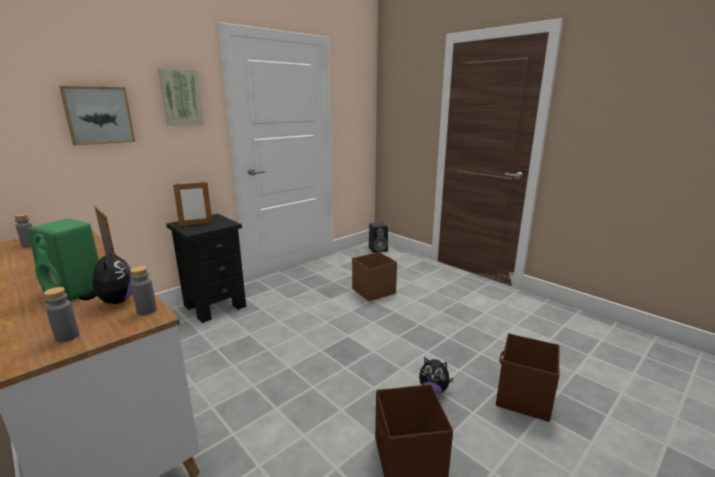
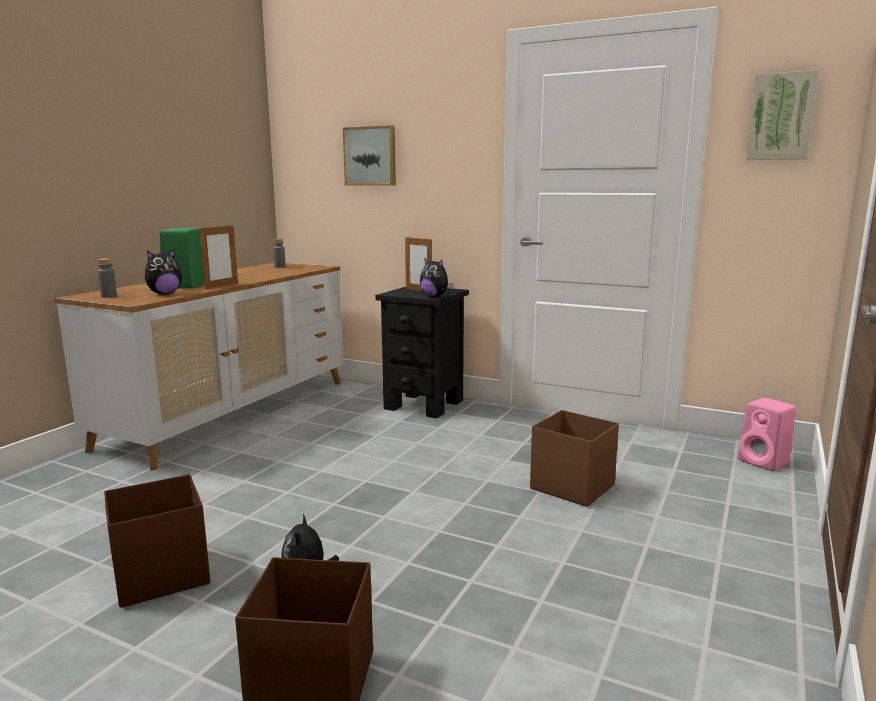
camera: 70 degrees right, 5 degrees down
(146, 310) = (147, 300): grey bottle -> none
(181, 97) = (449, 134): picture -> picture (781, 117)
(229, 223) = (435, 296): none -> plush toy
(378, 249) = (765, 462): black speaker -> pink speaker

